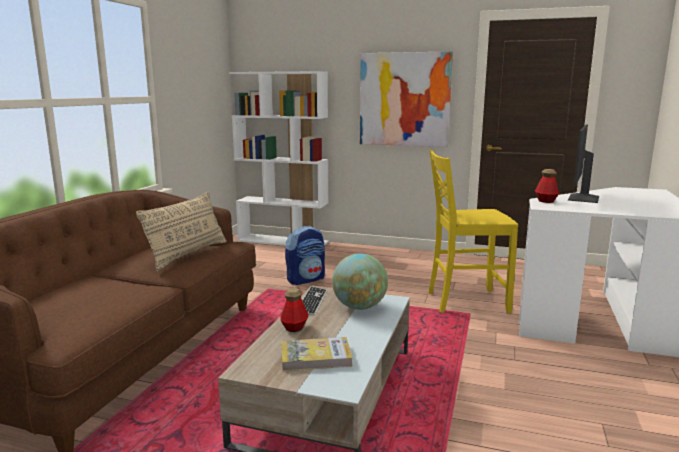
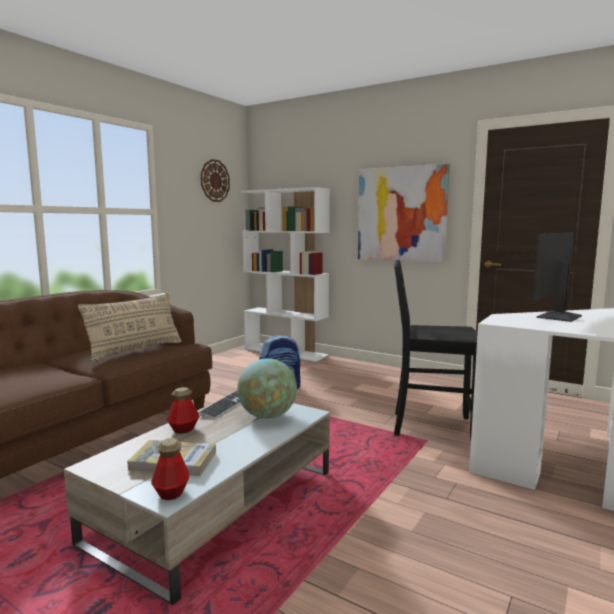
camera: 15 degrees right, 5 degrees down
(202, 61) = (215, 180): none -> wall clock
(465, 301) = (430, 427): yellow chair -> black chair
(545, 201) = (507, 317): bottle -> bottle (171, 492)

